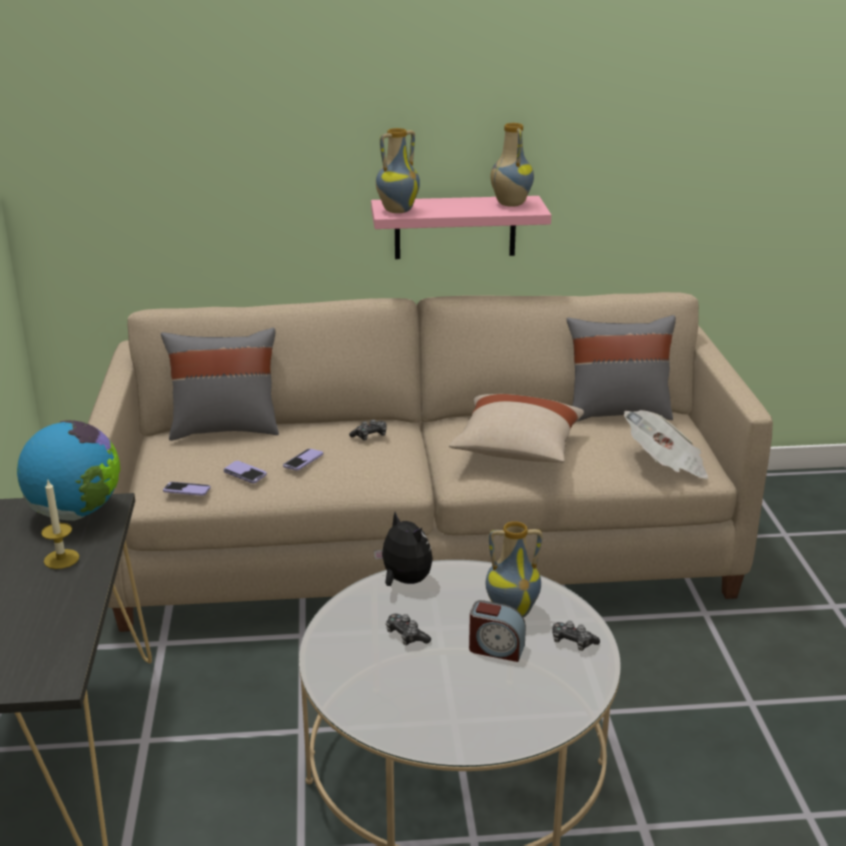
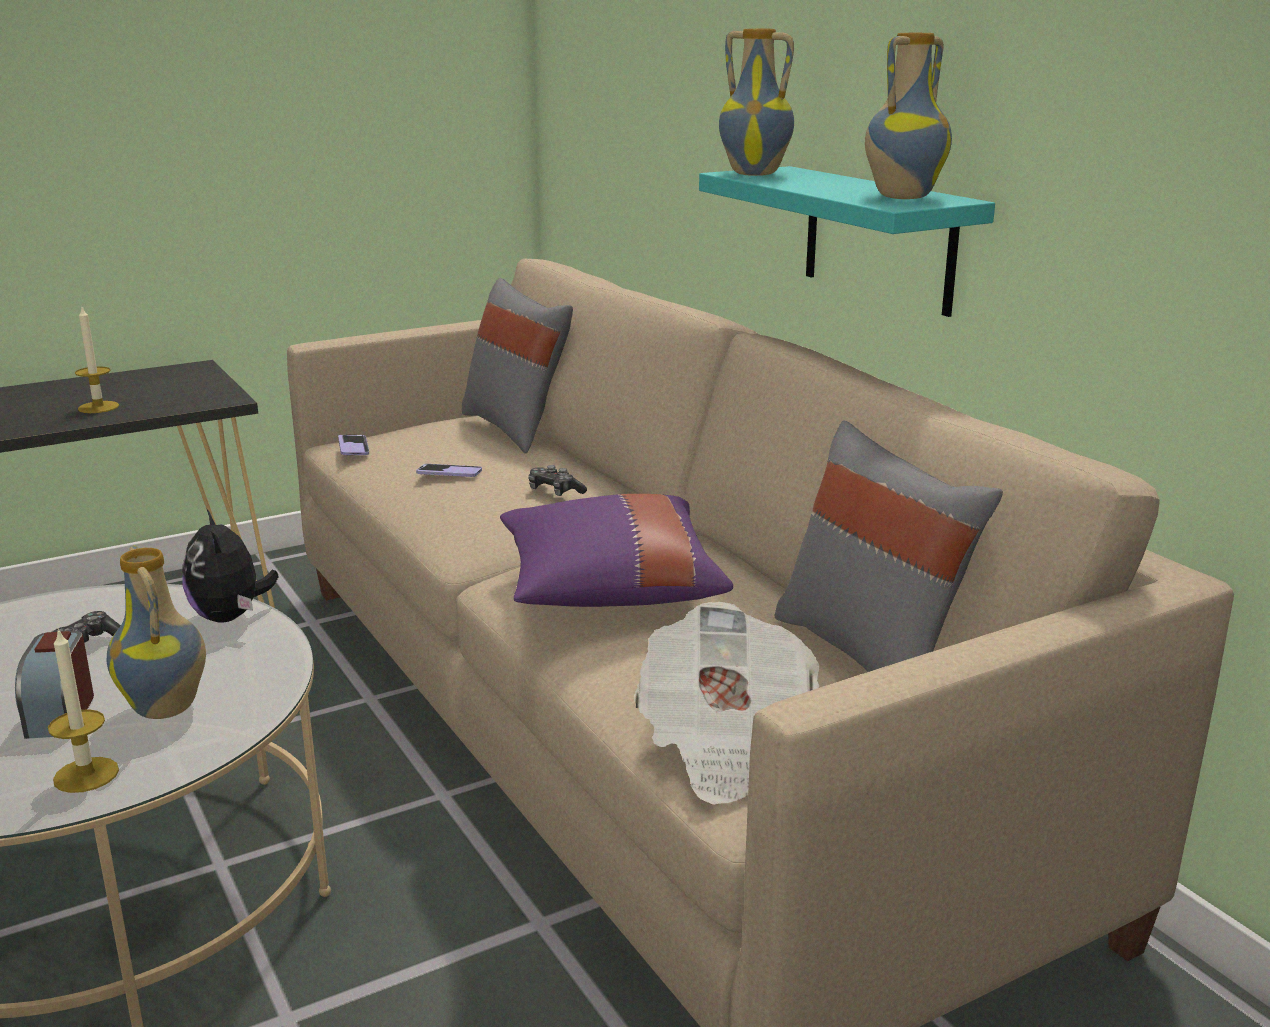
camera: 65 degrees right, 5 degrees down
(76, 513) = (199, 392): globe -> none
(245, 473) = (402, 457): phone -> none
(404, 581) = (231, 617): plush toy -> plush toy turned 135 degrees clockwise
(455, 227) = (879, 239): pink shelf -> turquoise shelf
(516, 449) = (609, 589): beige pillow -> purple pillow
(572, 642) = (86, 775): game controller -> candle

